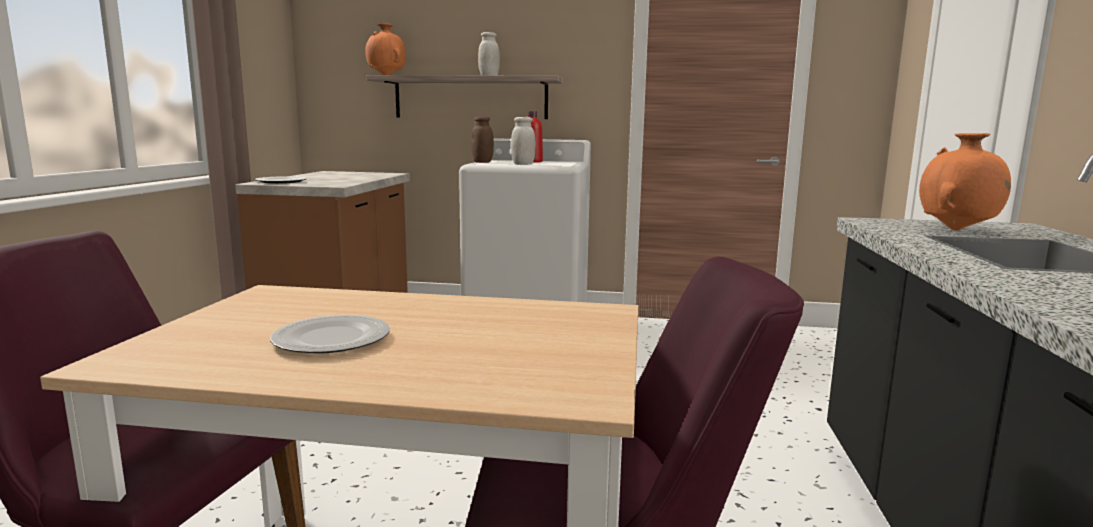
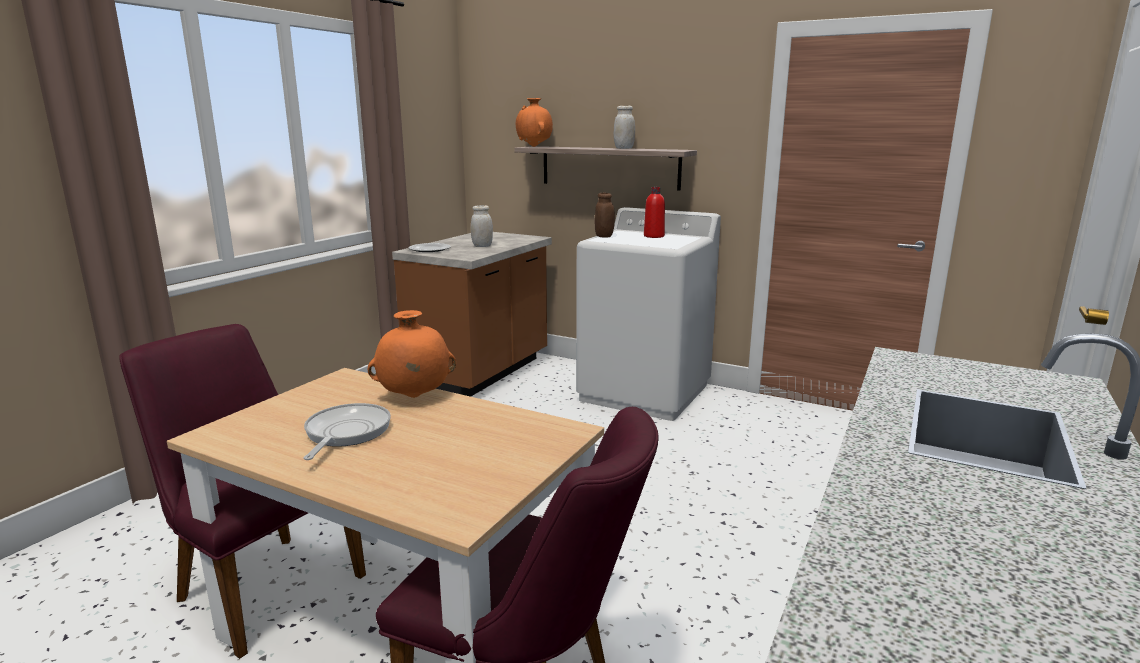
camera: 20 degrees right, 5 degrees up
(330, 339) = (345, 433): plate -> frying pan
(523, 164) = (637, 242): white jar -> white jar (482, 246)
(957, 230) = (973, 383): orange vase -> orange vase (414, 397)

